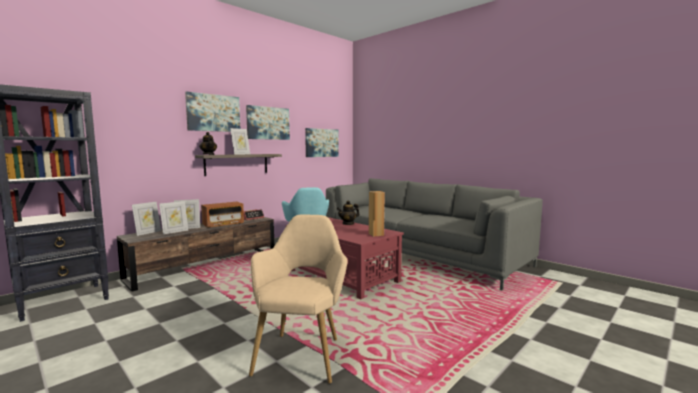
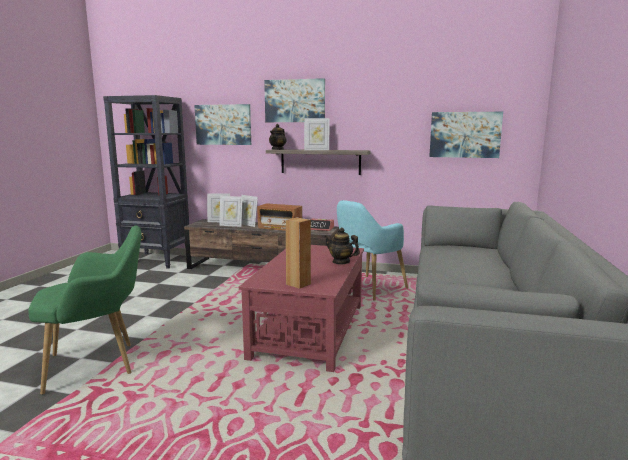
camera: 60 degrees right, 5 degrees up
(268, 123) = (367, 108): picture -> picture (223, 124)
(302, 353) = (98, 365): beige armchair -> green armchair

